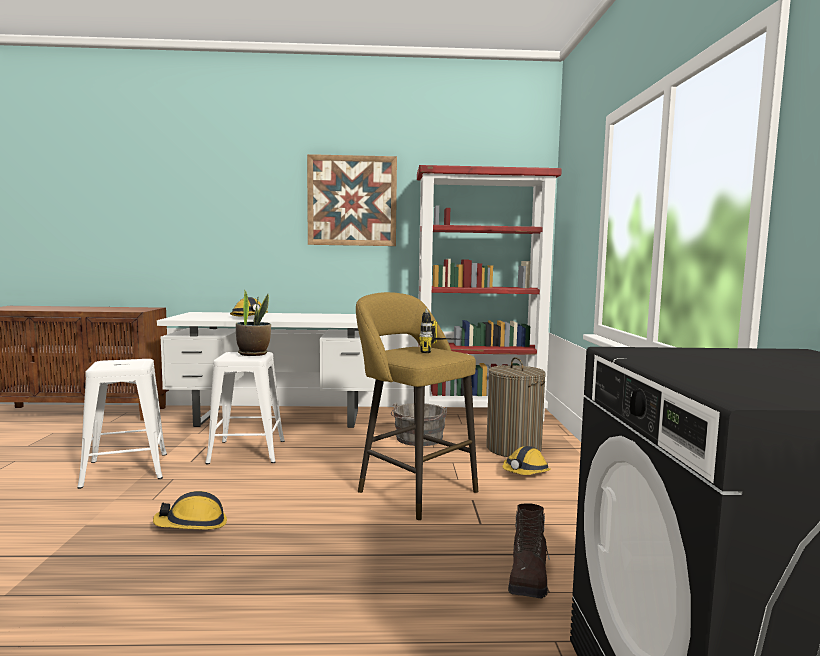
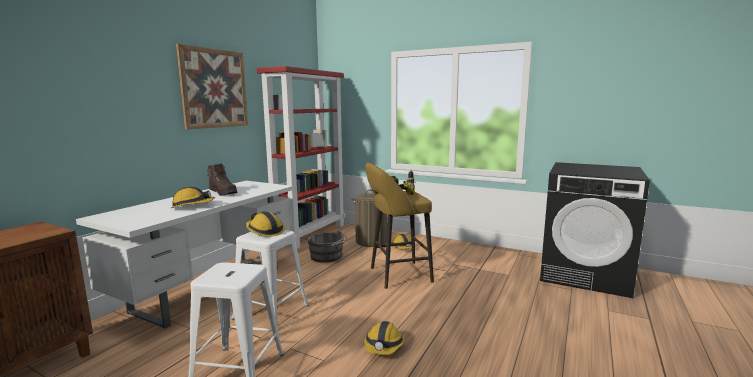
camera: 60 degrees left, 5 degrees up
(253, 354) = (264, 231): potted plant -> hard hat
(528, 578) = (497, 275): brown boot -> brown boot (223, 193)

